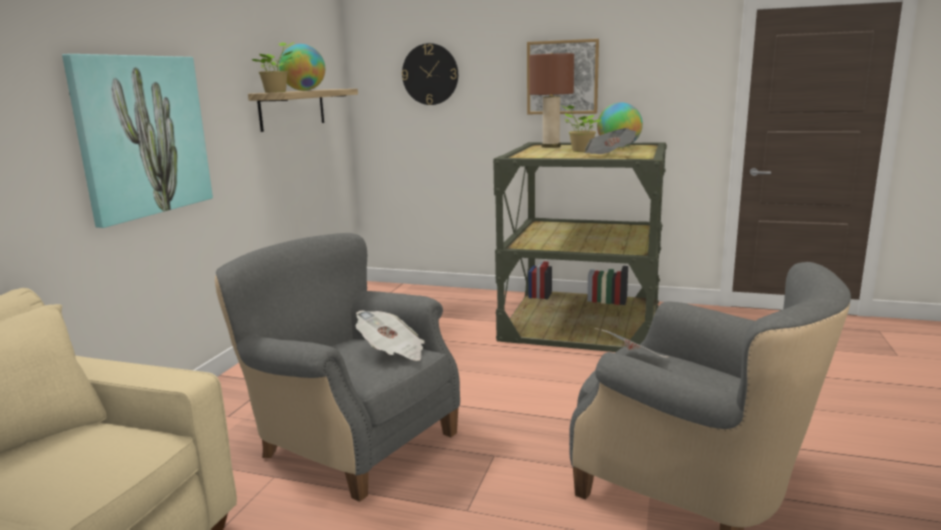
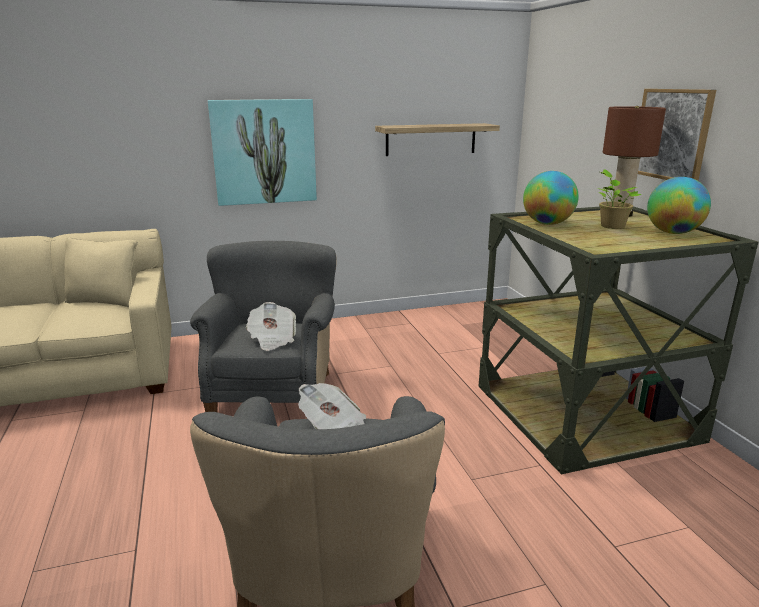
camera: 55 degrees right, 5 degrees up
(277, 92) = (393, 126): potted plant -> none
(304, 90) = (432, 125): globe -> globe (547, 224)
(430, 74) = (571, 116): wall clock -> none
(609, 156) = (589, 239): newspaper -> none

